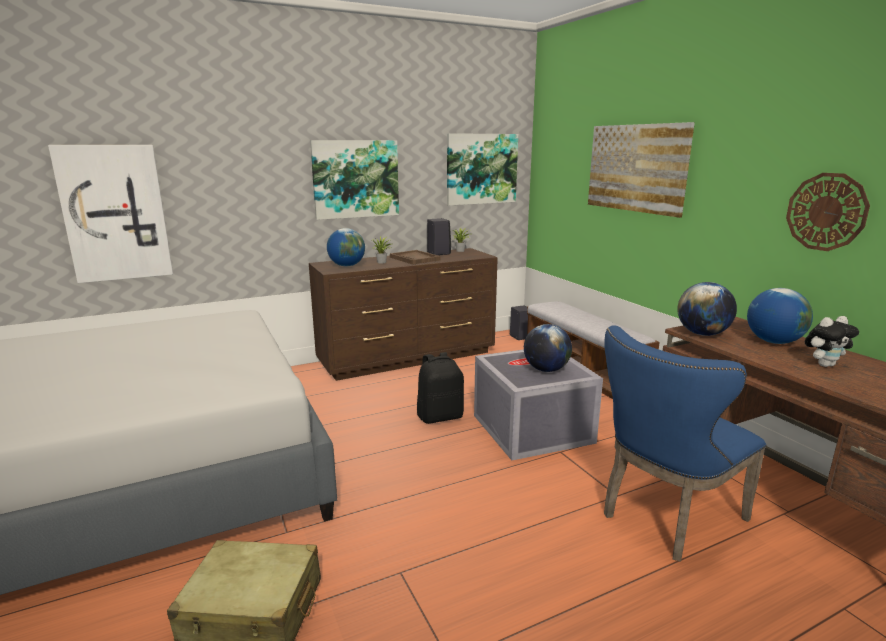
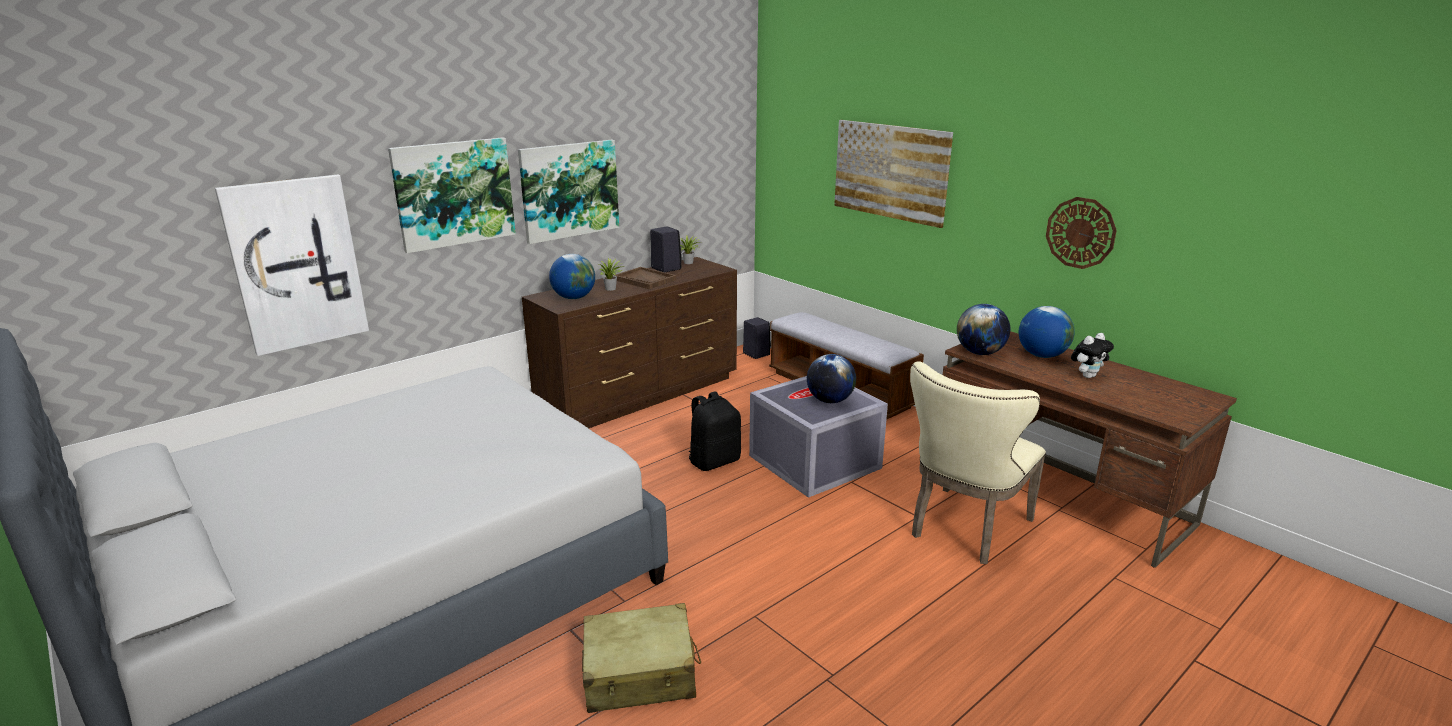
camera: 15 degrees left, 5 degrees up
(481, 169) = (704, 163): picture -> picture (454, 193)
(666, 518) = (965, 529): blue chair -> beige chair

